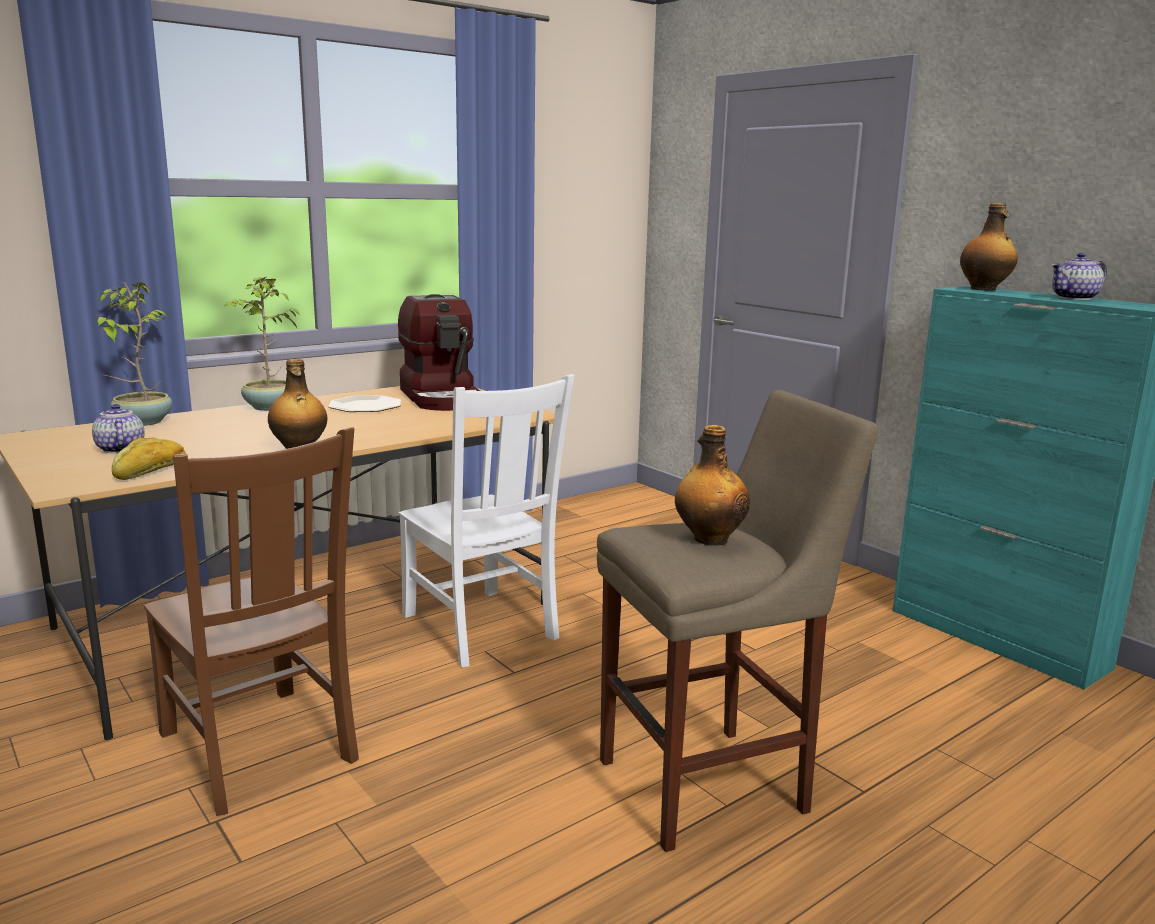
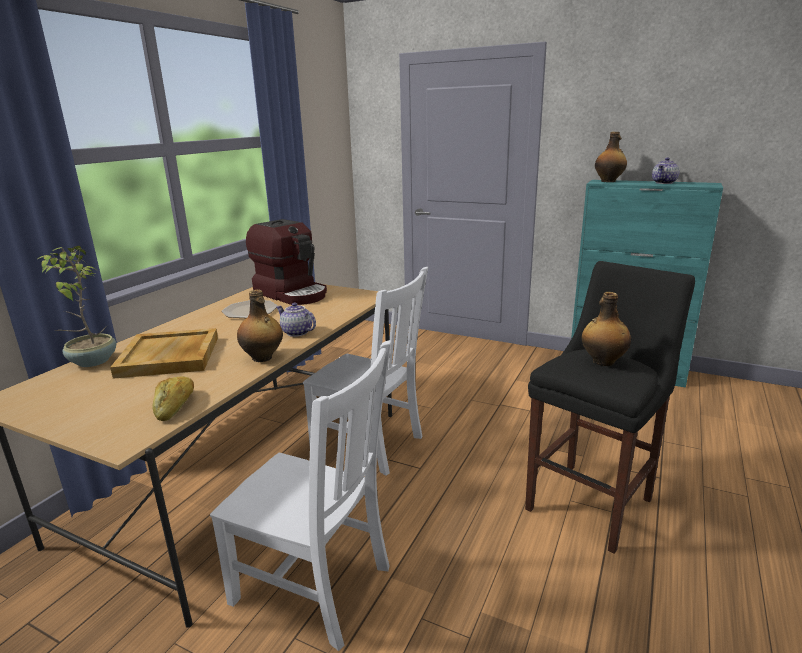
camera: 25 degrees left, 5 degrees up
(119, 449) = (113, 392): teapot -> teapot (296, 333)
(215, 431) = (170, 357): none -> beige tray
(259, 750) = (316, 587): brown chair -> white chair
(269, 408) = (179, 326): potted plant -> none
(712, 784) = (592, 501): beige stool -> black stool

